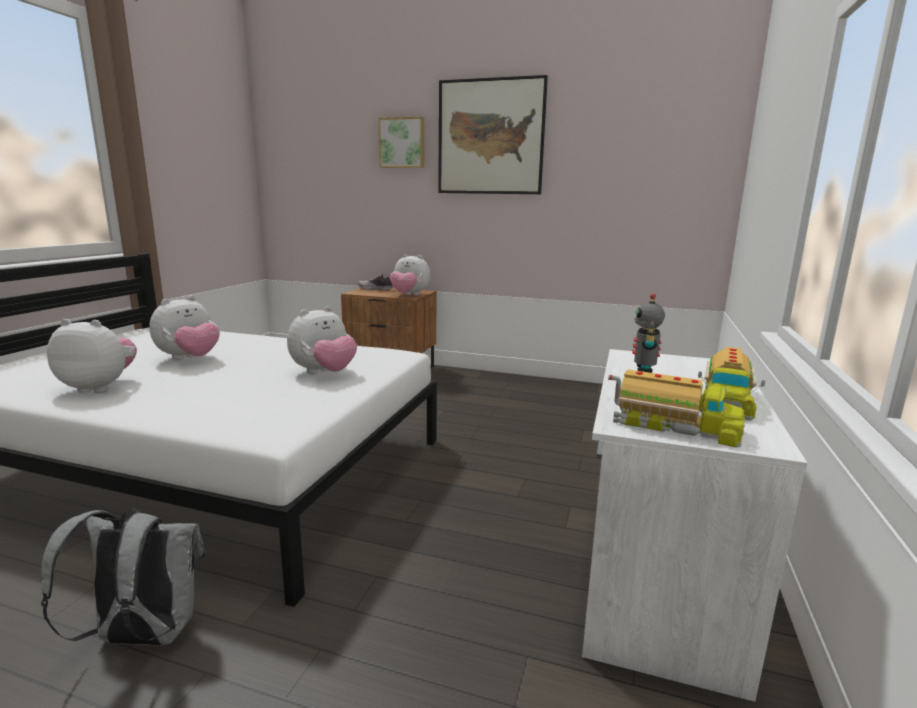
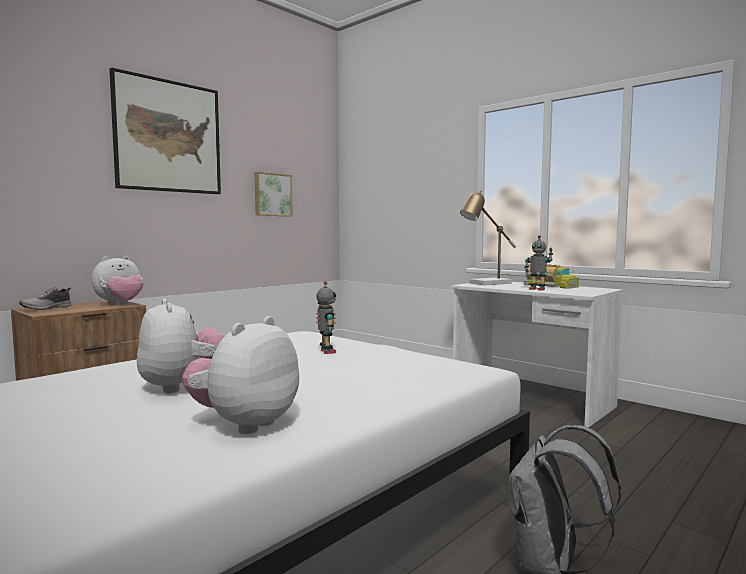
camera: 65 degrees left, 10 degrees down
(324, 373) = (326, 351): plush toy -> toy robot
(402, 143) = (61, 126): picture -> picture (272, 195)
(667, 362) = (486, 283): none -> table lamp
(674, 426) = (585, 291): toy truck -> none

